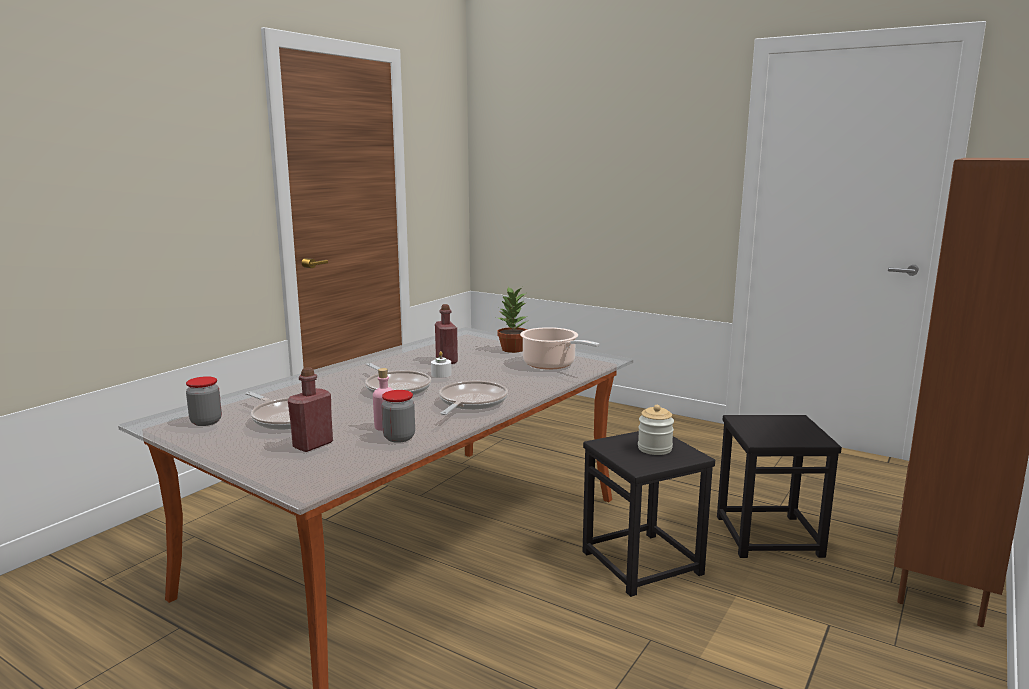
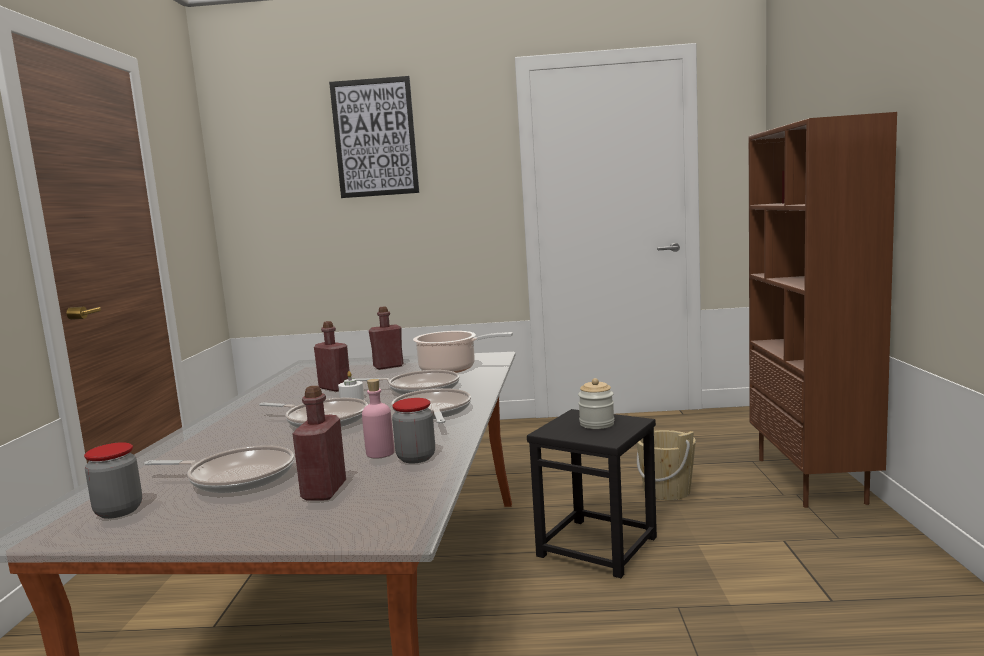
camera: 30 degrees left, 5 degrees down
(498, 378) = (419, 389): none -> frying pan
(513, 349) = (388, 366): potted plant -> red bottle
(606, 120) = (375, 138): none -> picture
(768, 535) = (666, 491): black stool -> beige bucket

